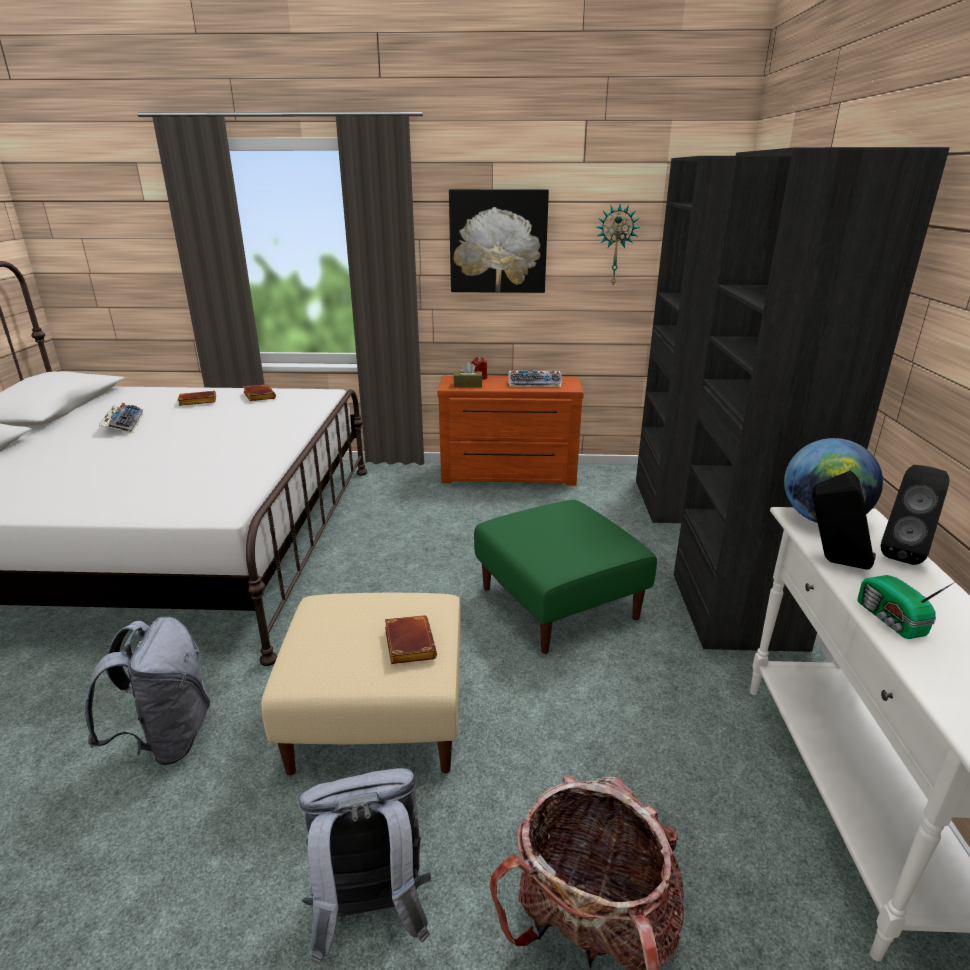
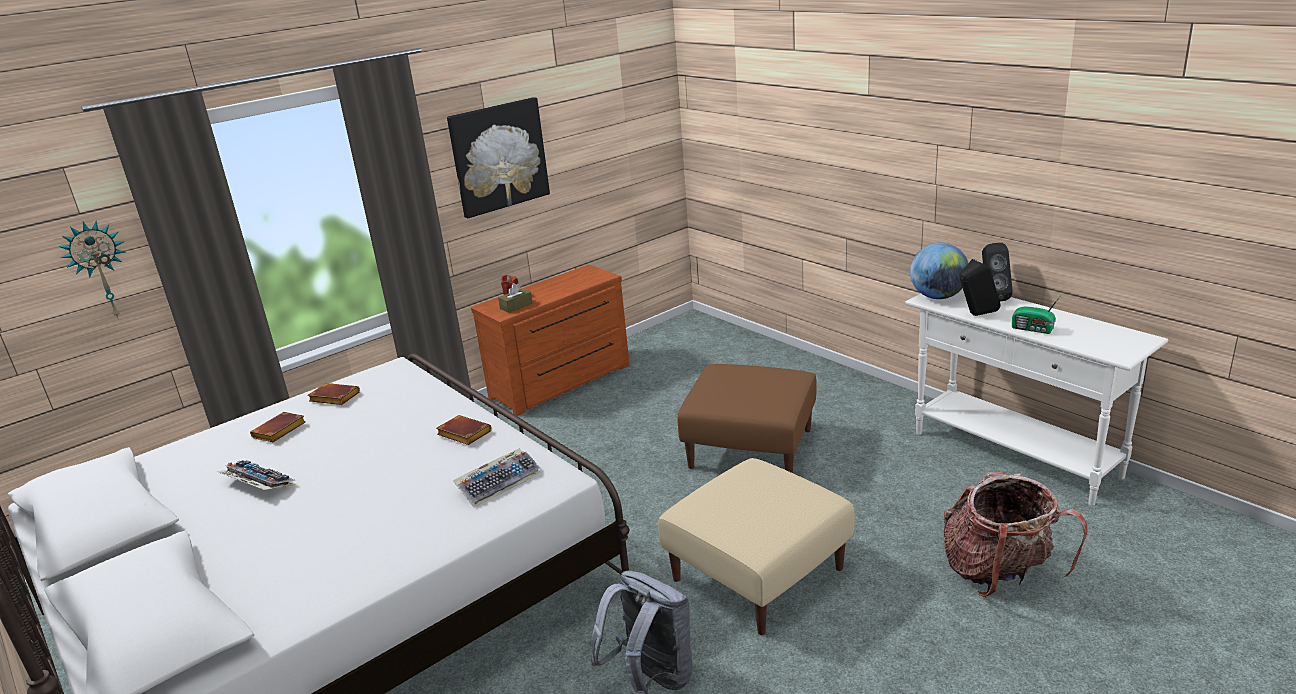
camera: 40 degrees left, 0 degrees up
(371, 912) = (909, 643): grey backpack -> none
(407, 643) = (784, 493): brown book -> brown book (462, 434)
(535, 383) = (568, 282): keyboard -> keyboard (499, 482)
(559, 603) = (751, 448): green ottoman -> brown ottoman
(615, 245) = (595, 134): wall clock -> wall clock (99, 270)
(705, 548) = (782, 367): black wardrobe -> none

